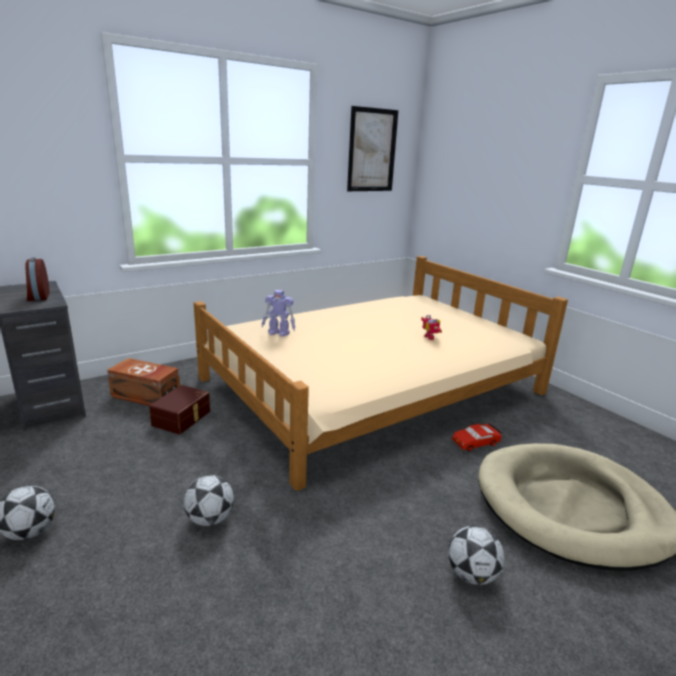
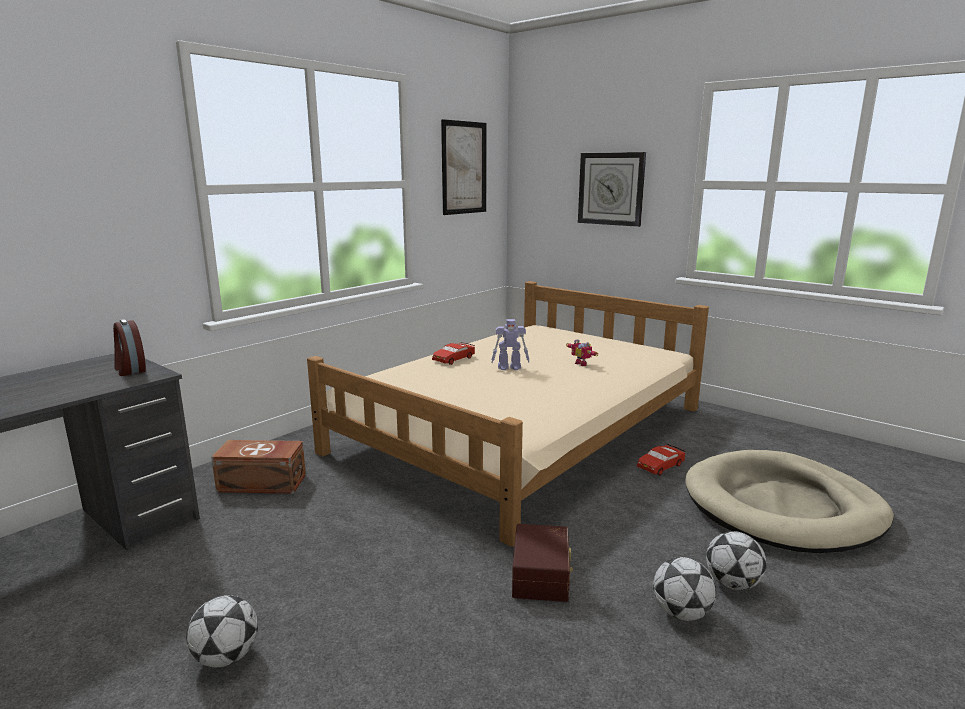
camera: 15 degrees left, 5 degrees down
(182, 418) = (327, 499): brown storage box -> brown storage box (542, 575)
(210, 519) = (437, 594): football -> football (681, 613)
(279, 333) = (418, 381): toy robot -> toy robot (510, 367)
(324, 317) = (454, 359): none -> red toy car
(500, 177) = (611, 189): none -> wall clock

